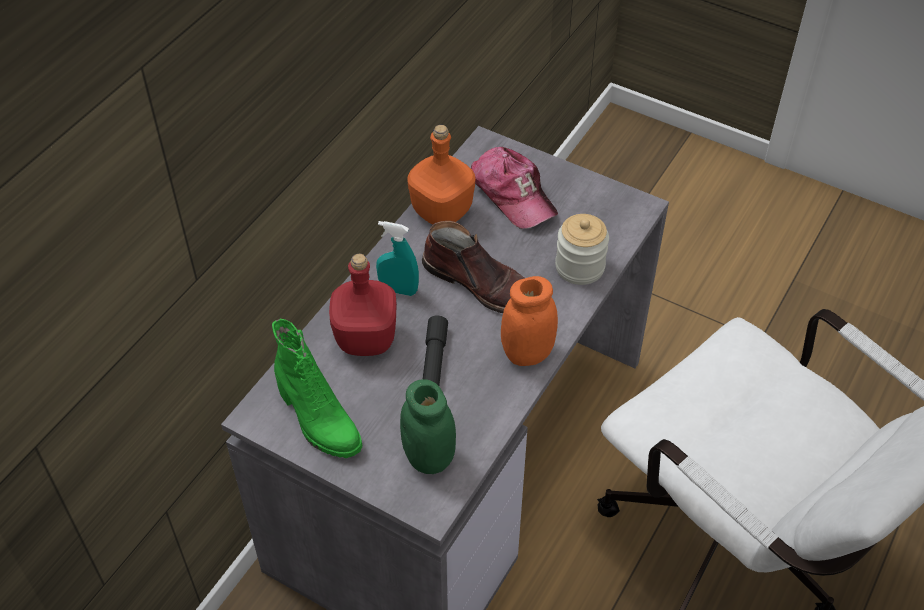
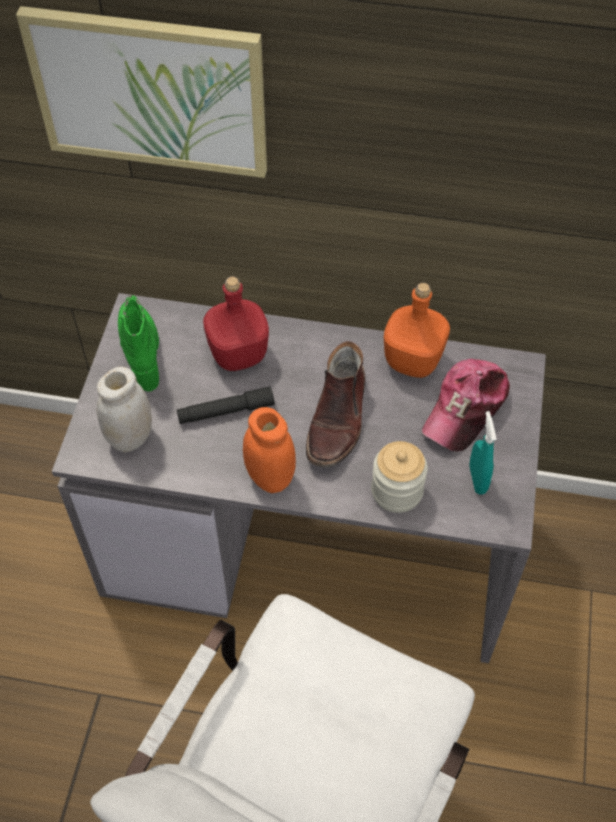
camera: 70 degrees right, 5 degrees up
(207, 157) = (150, 91): none -> picture
(317, 421) = (142, 351): green boot -> green boot turned 135 degrees clockwise
(398, 290) = (303, 359): turquoise spray bottle -> turquoise spray bottle (477, 479)
(429, 457) = (130, 437): green jar -> white jar

